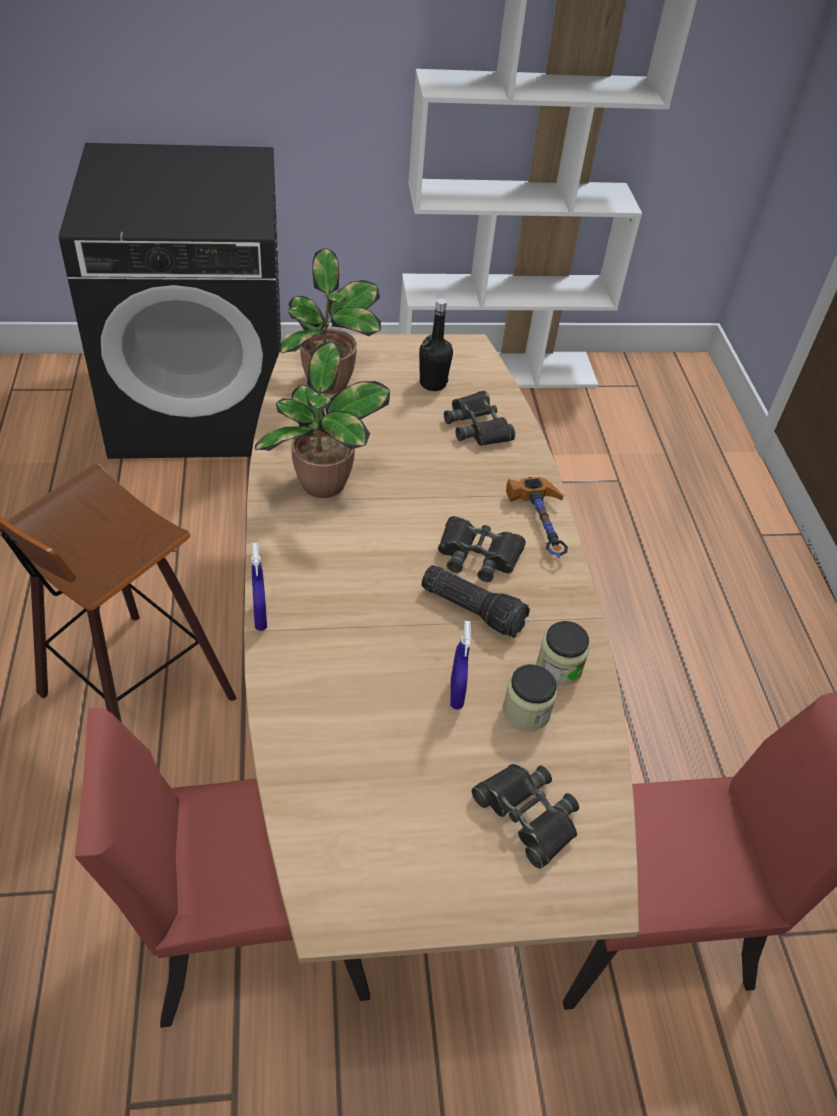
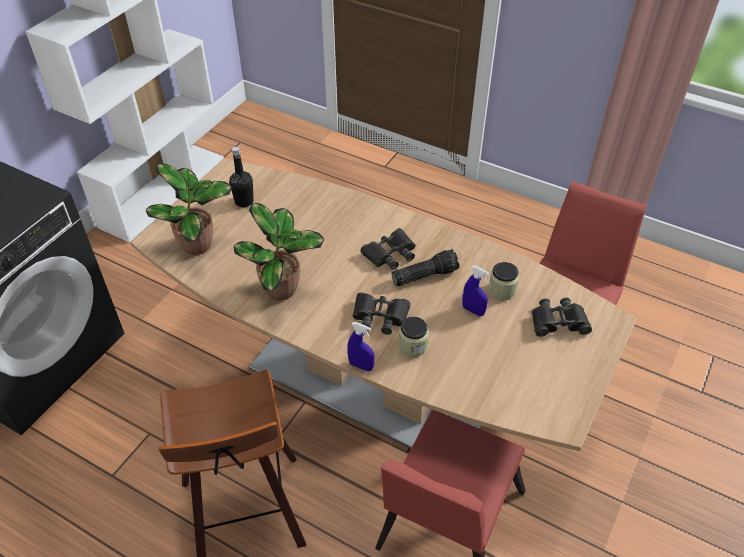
camera: 50 degrees left, 0 degrees up
(477, 426) = (296, 202): black binoculars -> black binoculars (380, 316)
(543, 527) = (392, 219): hammer -> none
(559, 667) = (485, 264): jar -> jar (412, 346)

